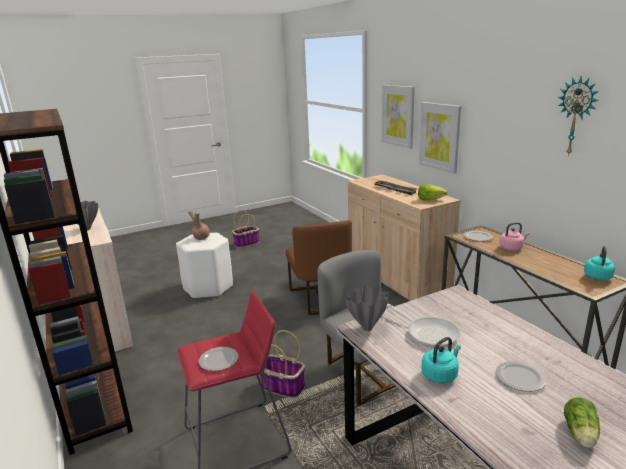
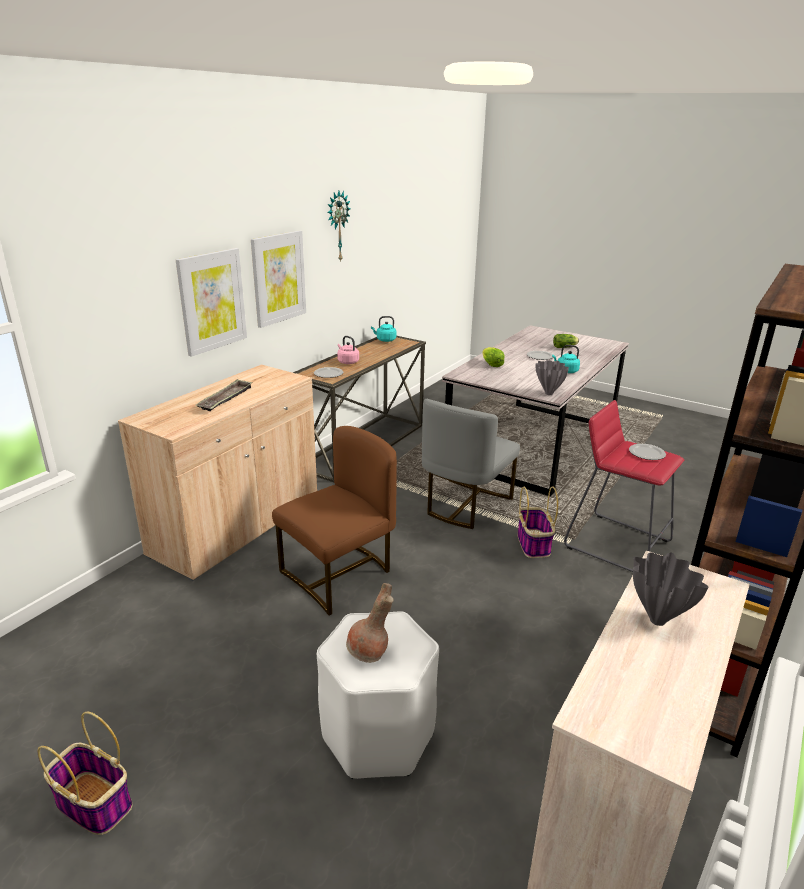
camera: 120 degrees left, 5 degrees up
(398, 116) = (124, 300): picture -> picture (278, 278)
(429, 333) = (527, 377): frying pan -> none
(430, 199) = (268, 376): lettuce -> lettuce (491, 364)

